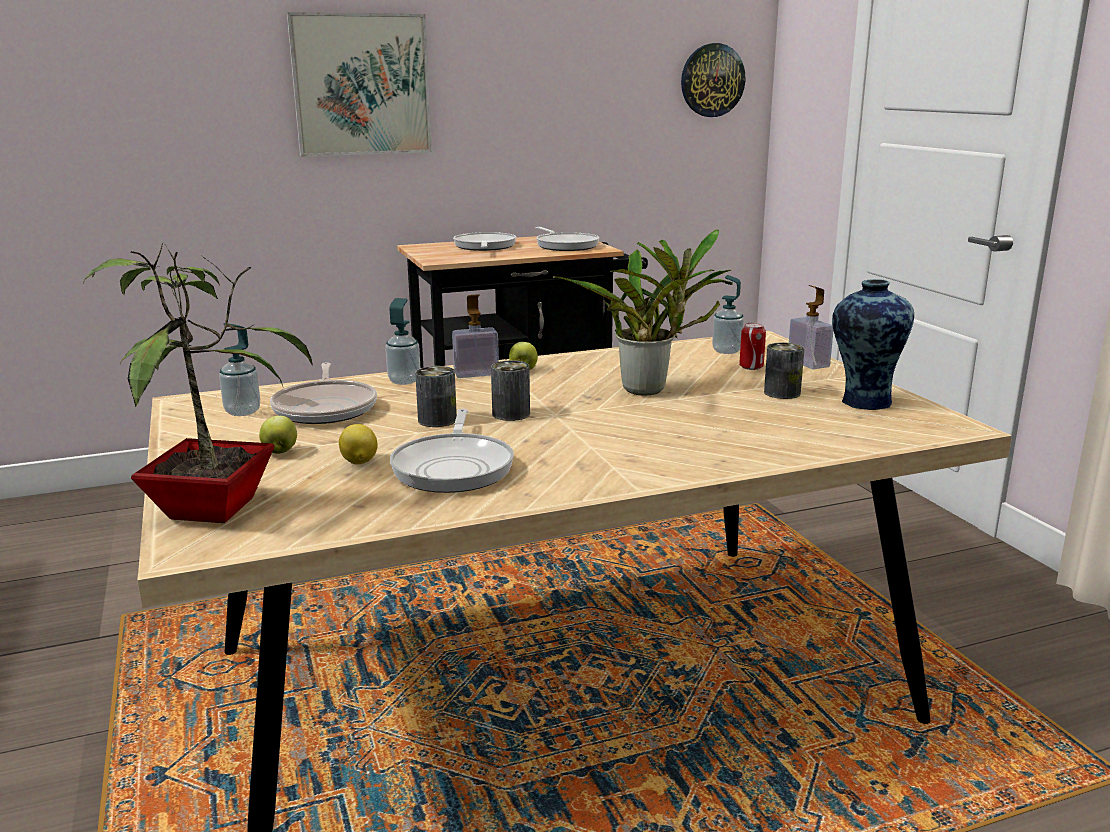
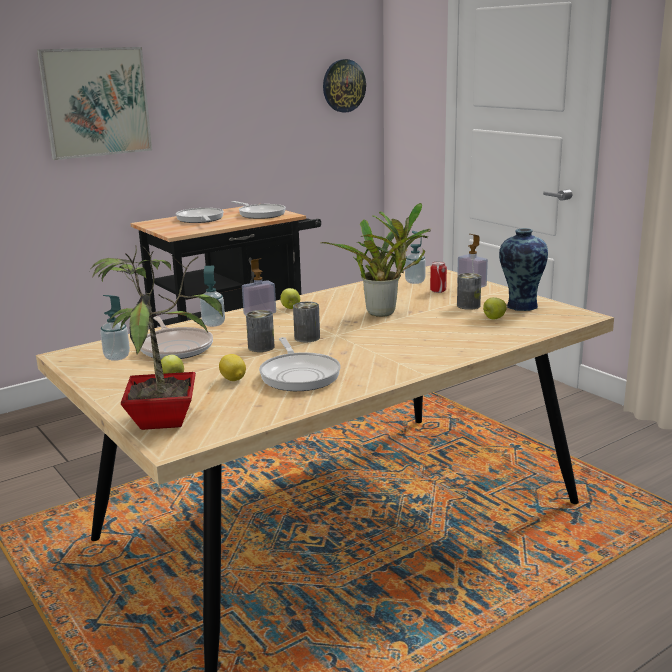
camera: 15 degrees left, 0 degrees up
(808, 416) = (493, 318): none -> apple

